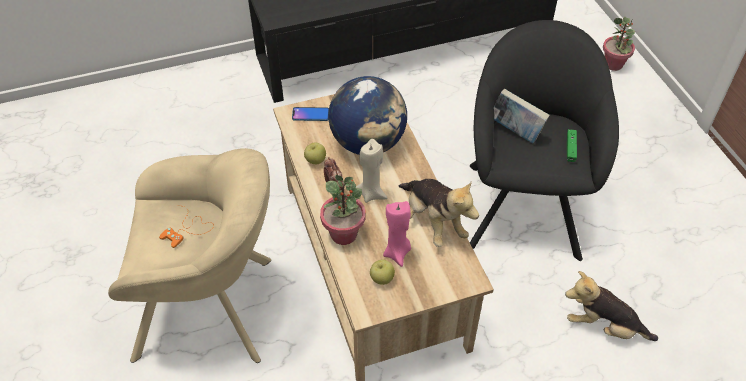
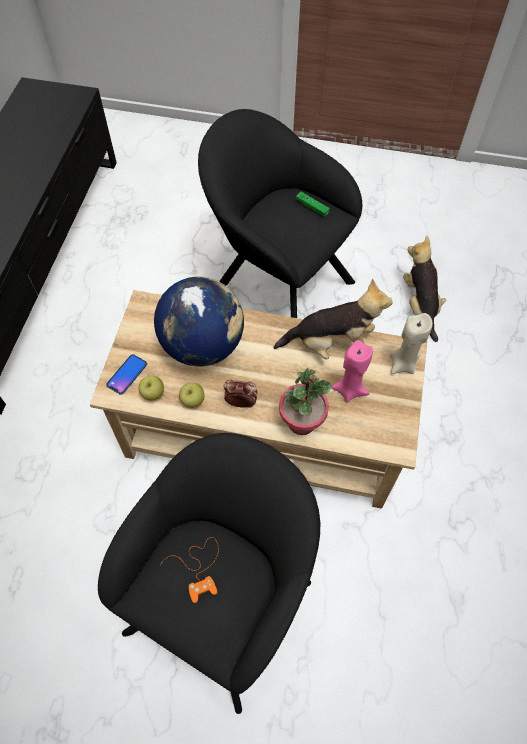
camera: 60 degrees left, 10 degrees up
(213, 308) = (224, 598): beige armchair -> black armchair
(371, 193) = (267, 375): beige candle -> beige candle (402, 364)
(382, 279) = (371, 417): apple -> apple (153, 394)
(515, 131) = (267, 231): book -> none
(603, 326) = (420, 305): plush toy -> plush toy turned 120 degrees clockwise
(613, 64) = (181, 141): potted plant -> none

